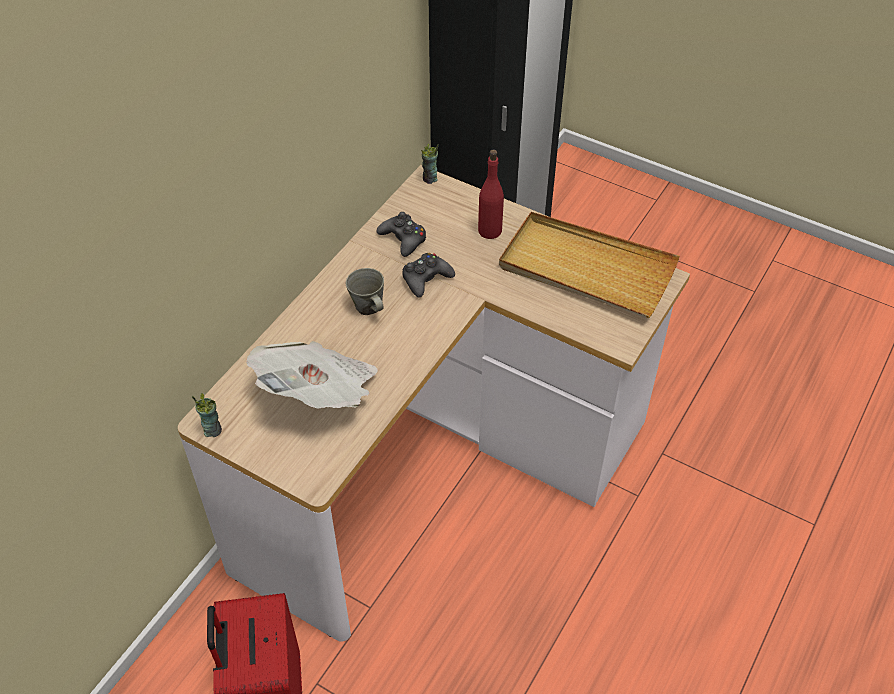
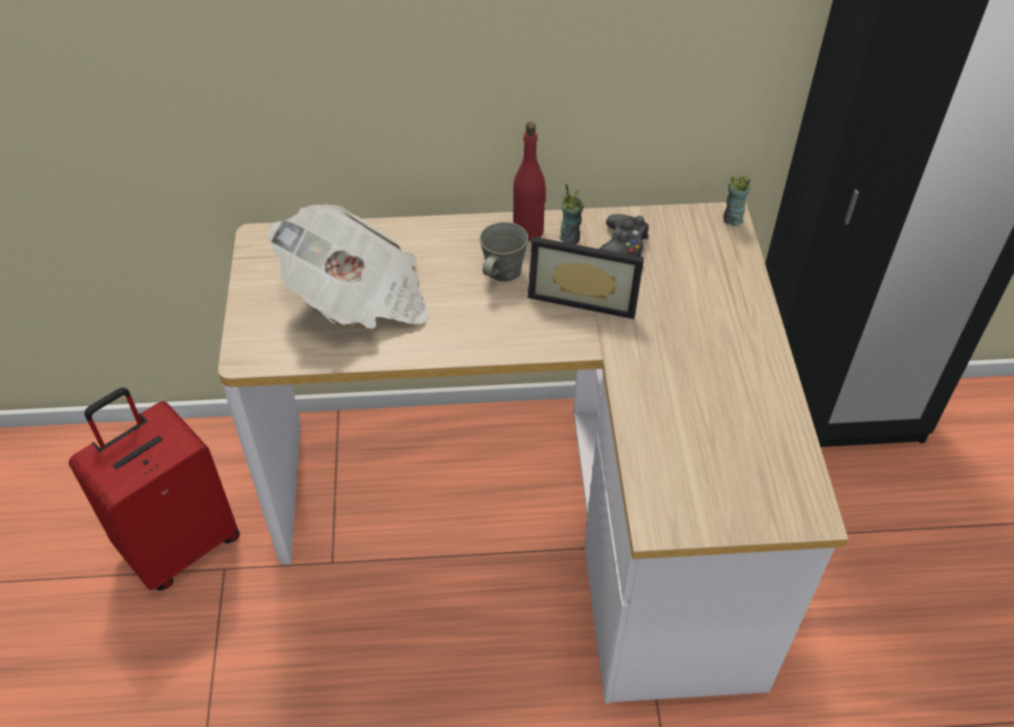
camera: 55 degrees right, 0 degrees up
(212, 430) = (254, 249): cup -> cup (570, 238)
(426, 279) = (584, 294): black game controller -> picture frame
(490, 230) = (710, 308): red bottle -> red bottle (529, 231)
(586, 269) = (742, 426): beige tray -> none

